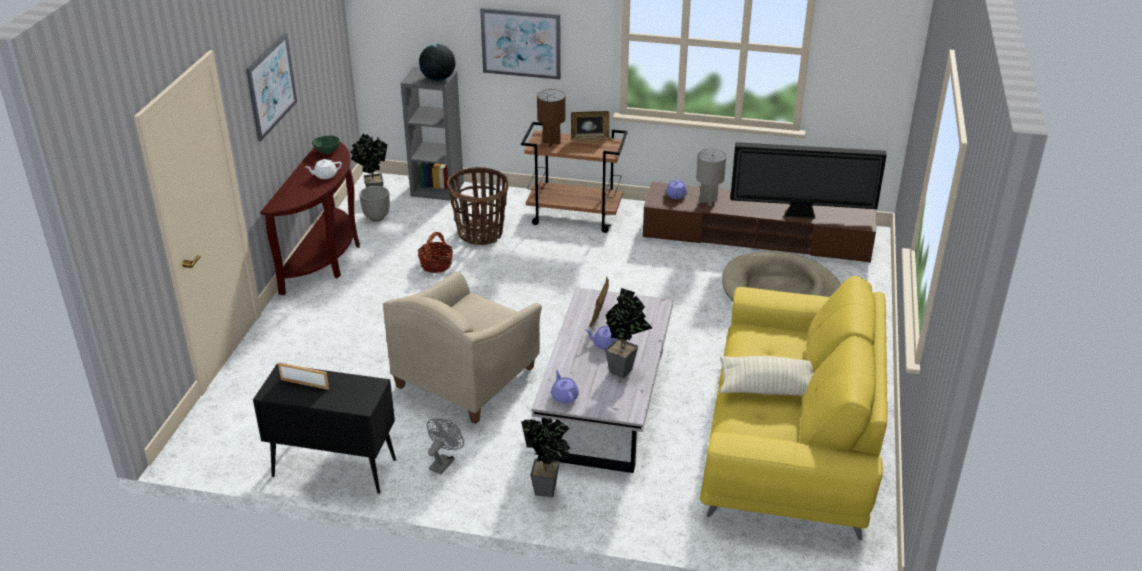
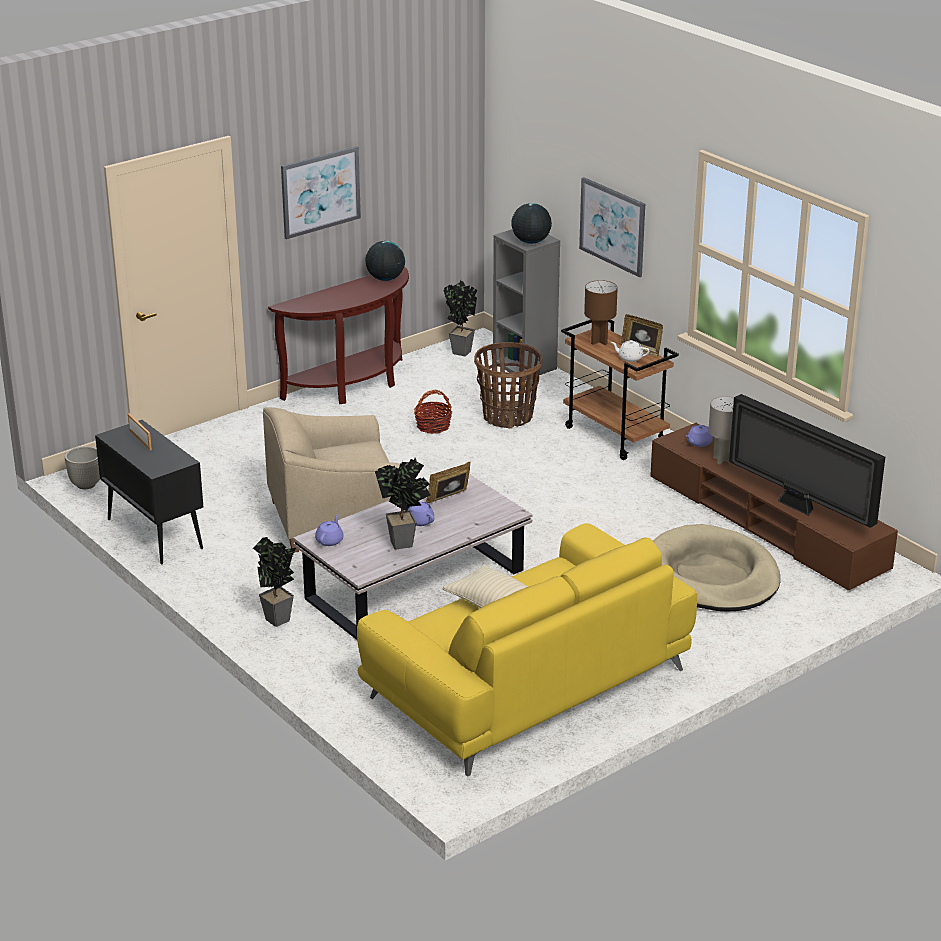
camera: 40 degrees right, 5 degrees down
(325, 175) = (355, 297): white teapot -> white teapot (629, 358)
(327, 152) = (385, 279): green bowl -> globe
(376, 217) = (439, 369): planter -> planter (86, 484)
(444, 462) = (233, 566): grey fan -> none

